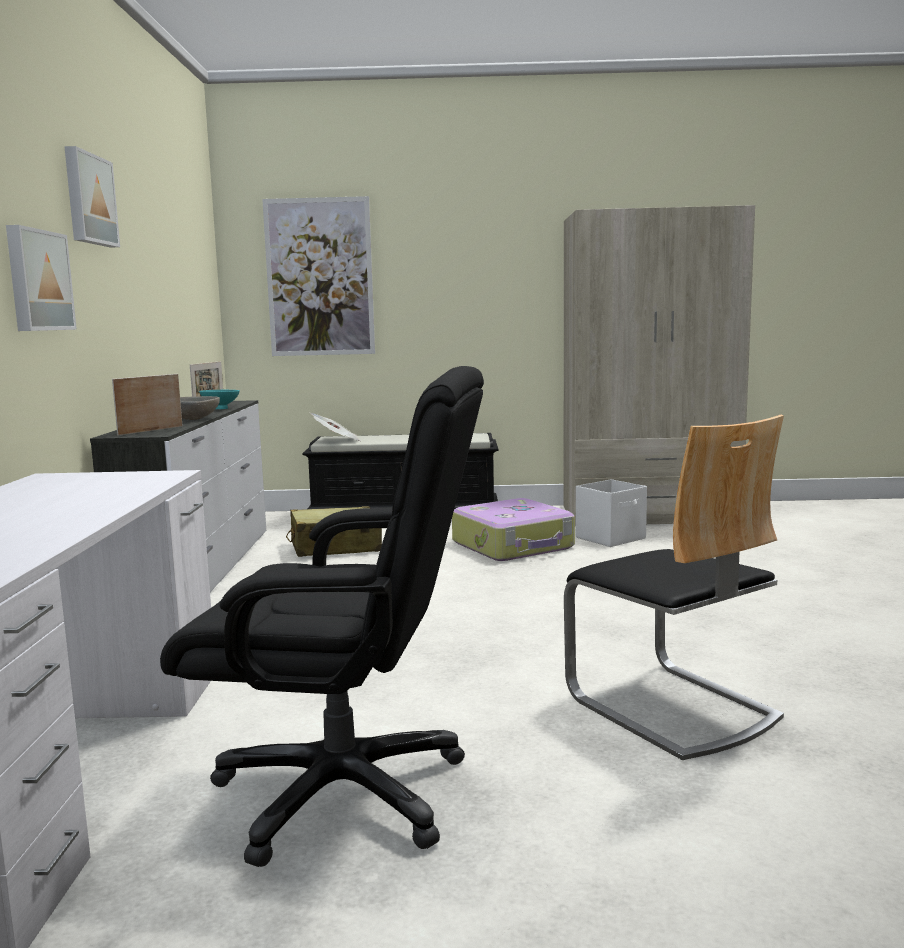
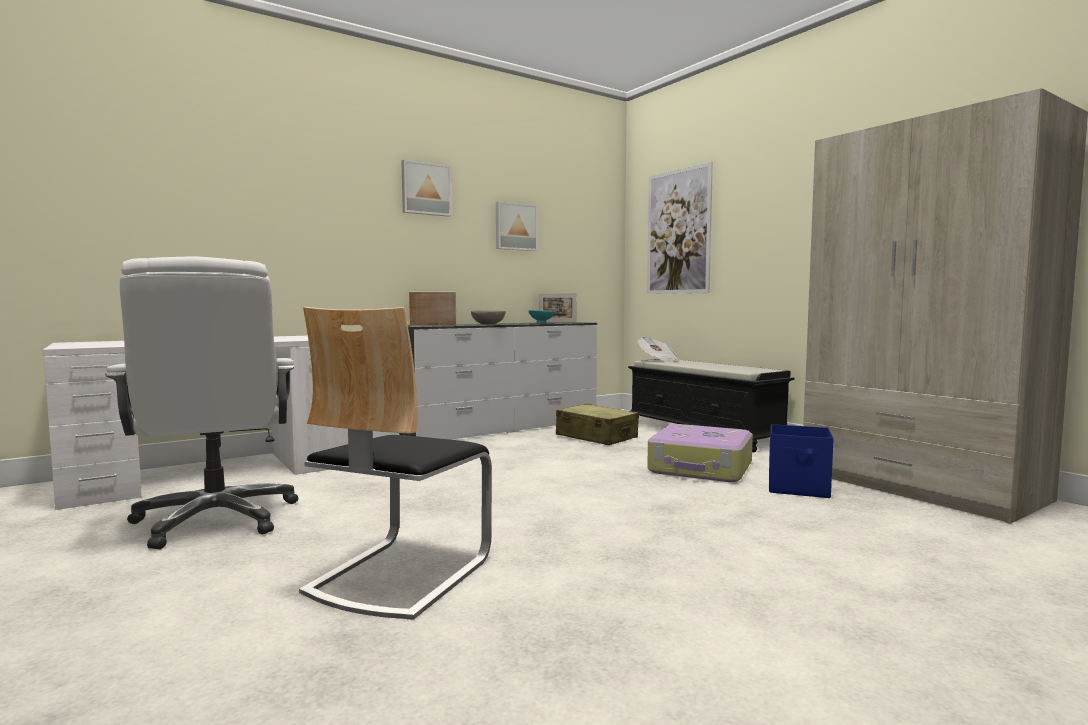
camera: 55 degrees right, 5 degrees down
(37, 281) = (356, 234): picture -> picture (515, 227)
(345, 791) = (216, 520): black office chair -> white office chair
(611, 538) = (799, 488): white storage box -> blue storage box

